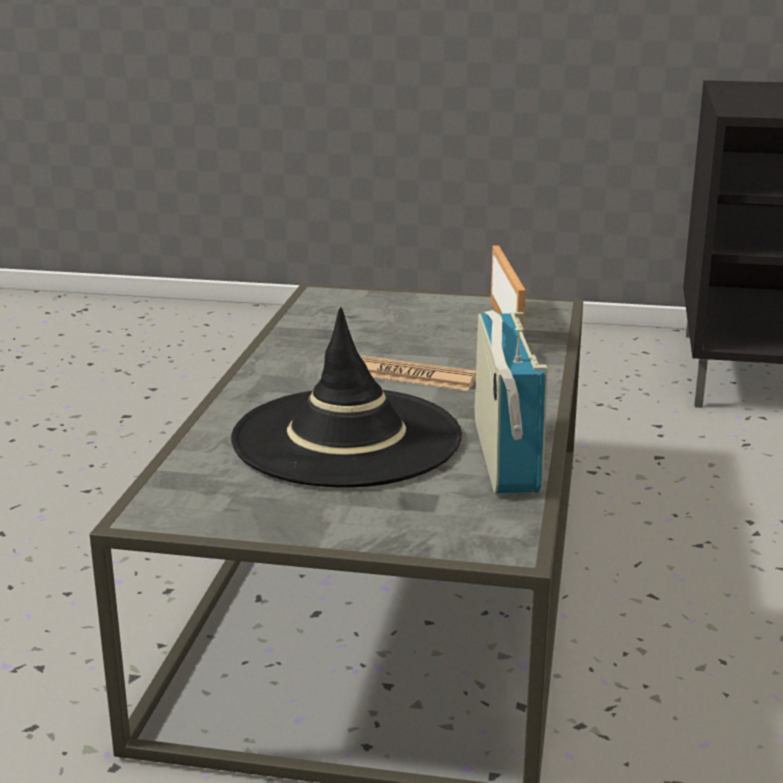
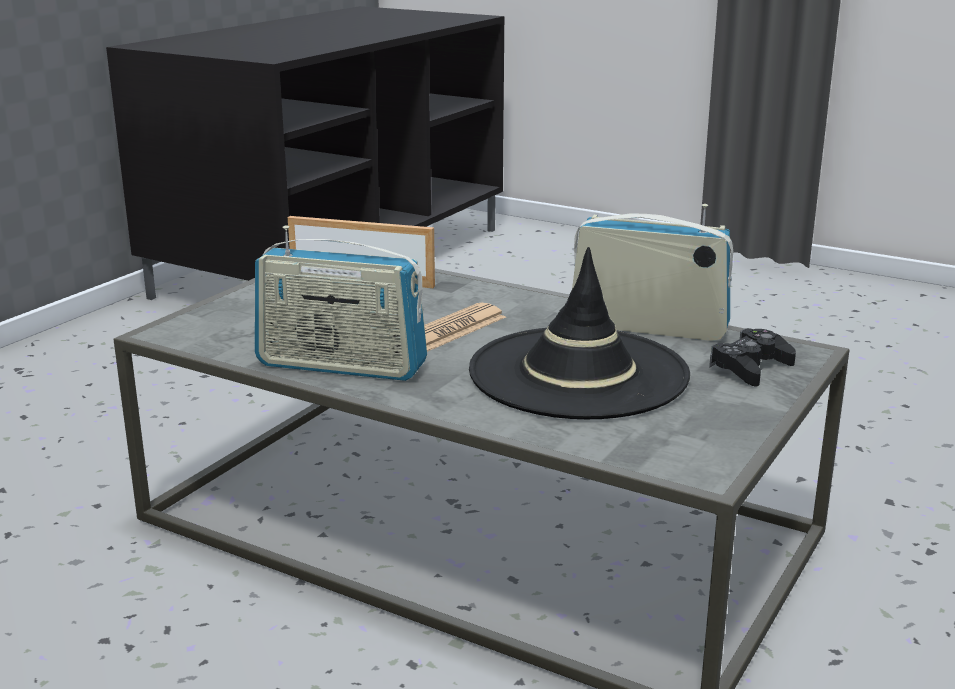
camera: 70 degrees left, 0 degrees up
(297, 352) = (341, 366): none -> radio
(429, 519) = (750, 367): none -> black game controller

